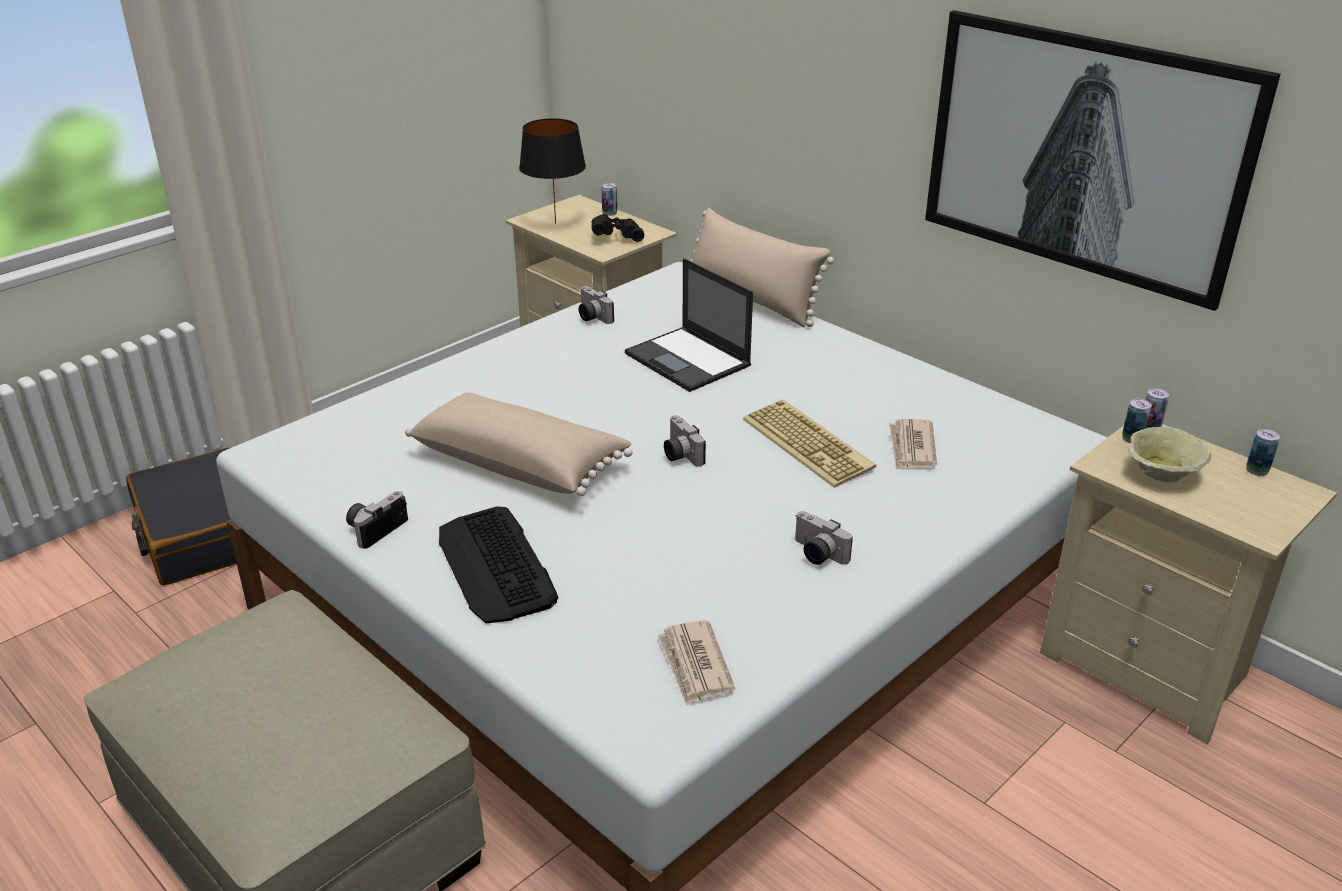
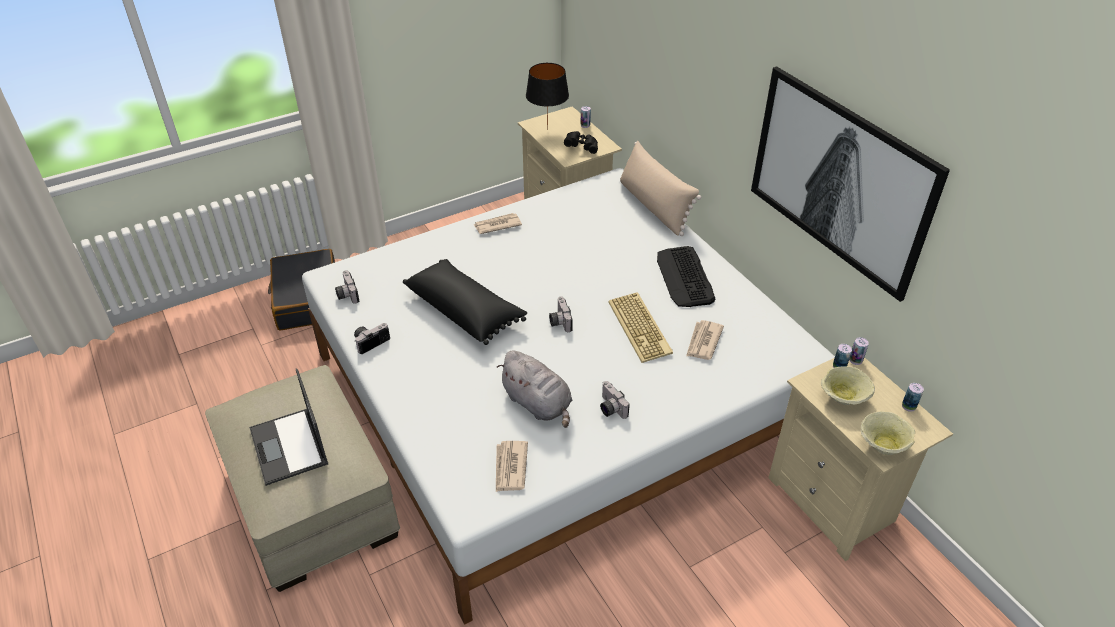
camera: 15 degrees right, 10 degrees up
(496, 566) = (426, 380): keyboard -> keyboard (684, 277)
(520, 463) = (465, 311): beige pillow -> black pillow
(523, 349) = (497, 225): none -> newspaper
(591, 317) = (547, 206): camera -> camera (346, 294)
(689, 360) = (594, 250): laptop -> laptop (289, 447)
(699, 568) = (538, 404): none -> grey plush toy
(1253, 521) = (883, 444): none -> beige bowl

